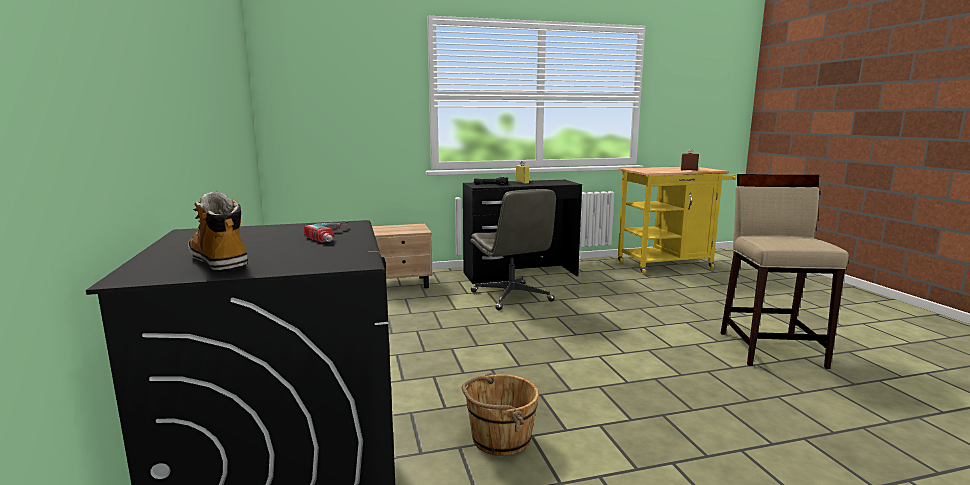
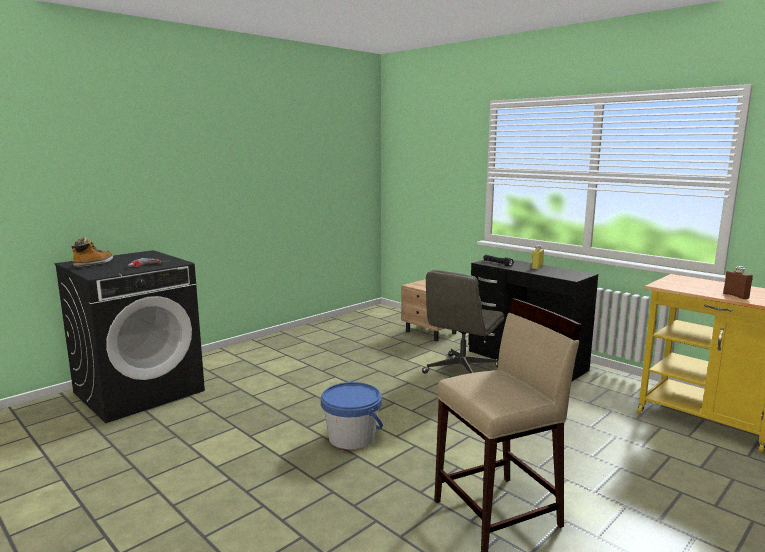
camera: 60 degrees right, 0 degrees up
(500, 438) = (227, 418): brown bucket -> none
(613, 372) = (352, 437): none -> blue bucket

